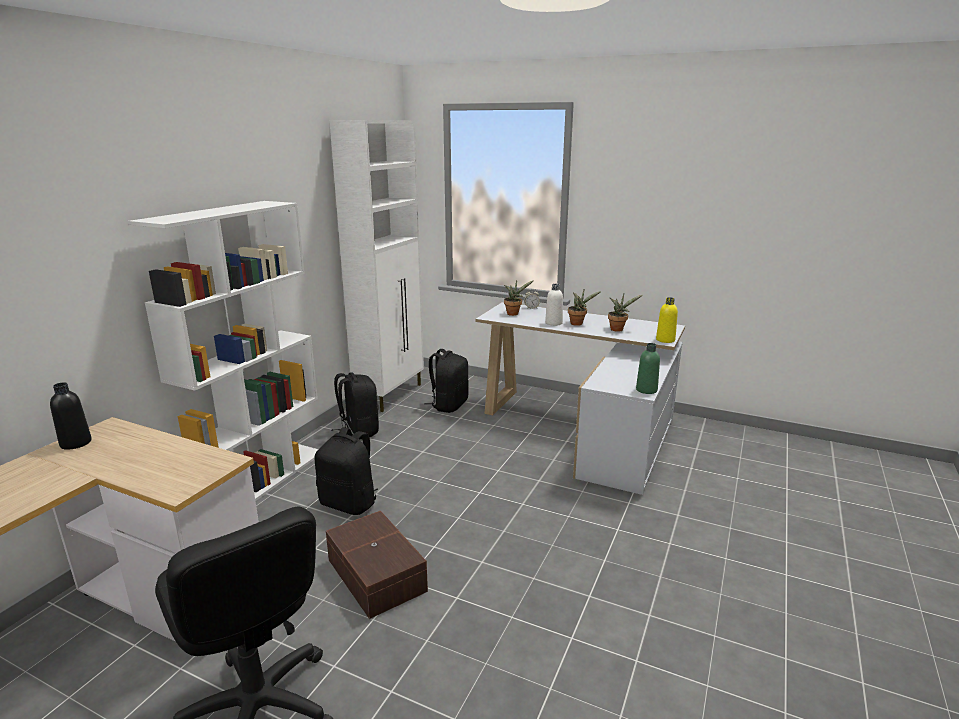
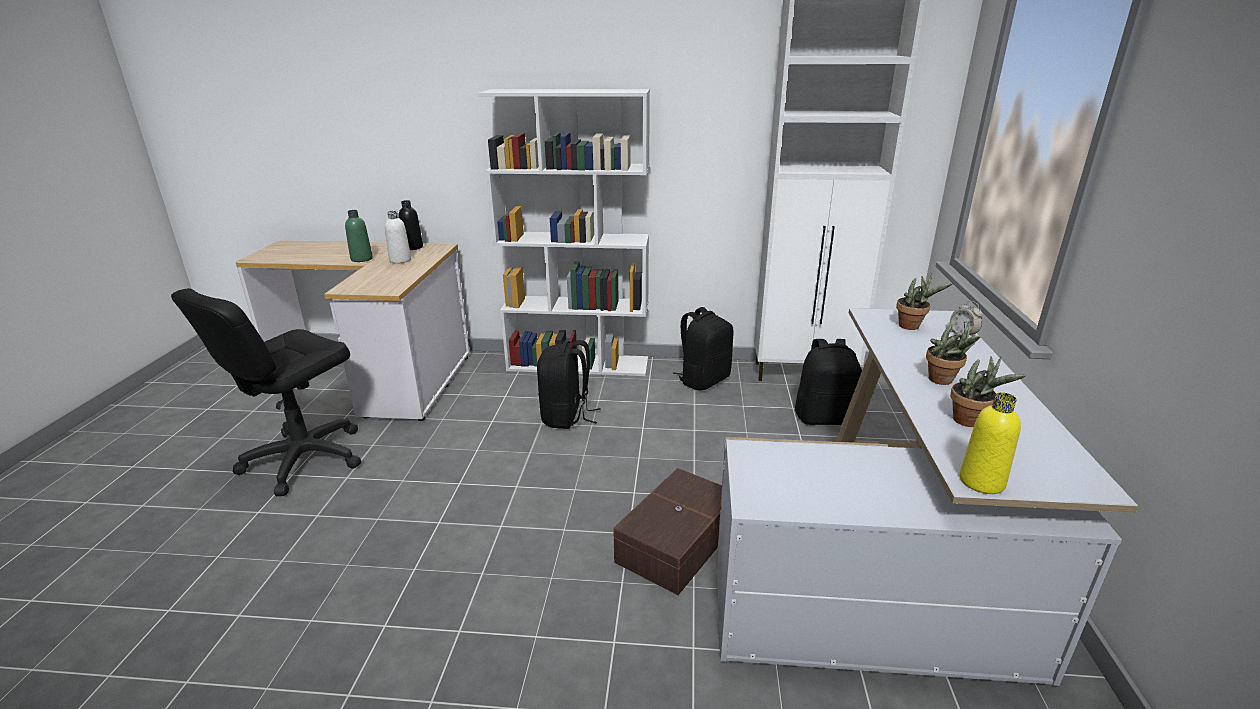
camera: 70 degrees right, 5 degrees up
(375, 576) = (460, 464): brown storage box -> brown storage box (674, 543)
(553, 323) = (912, 361): white bottle -> white bottle (400, 260)
(646, 390) = (772, 505): green bottle -> green bottle (361, 259)

